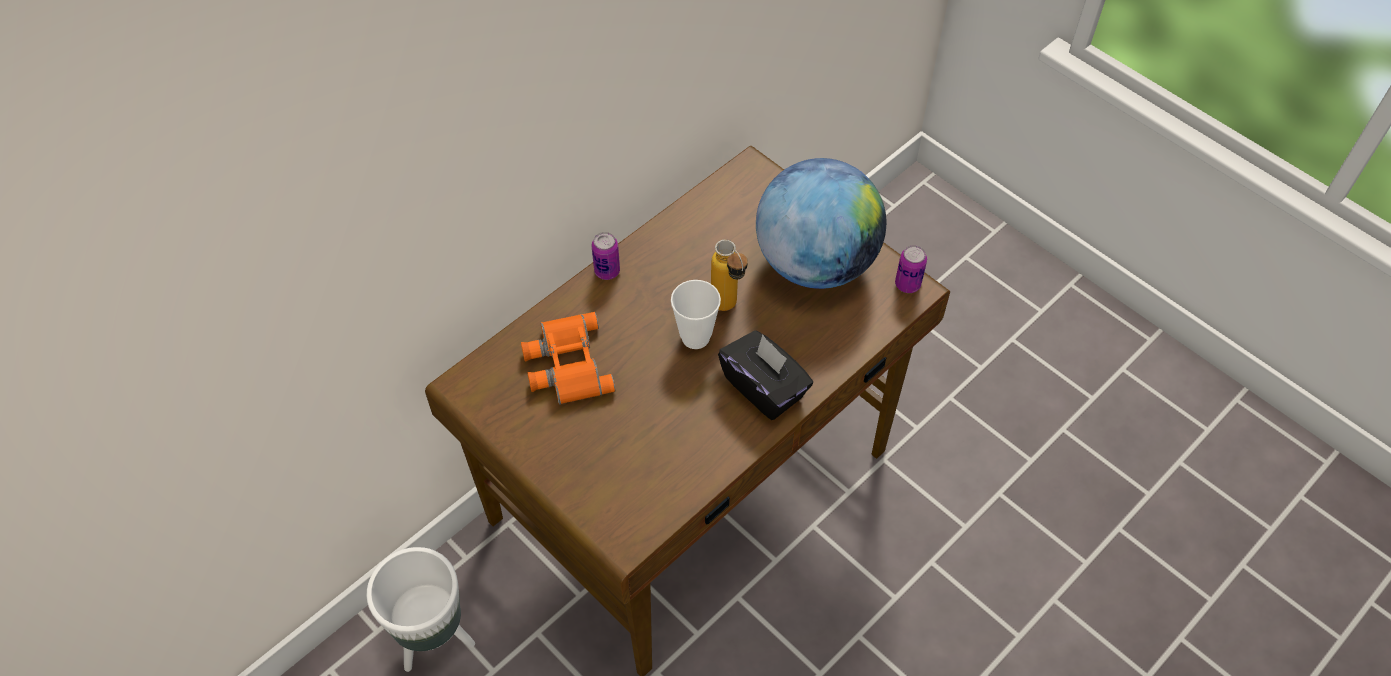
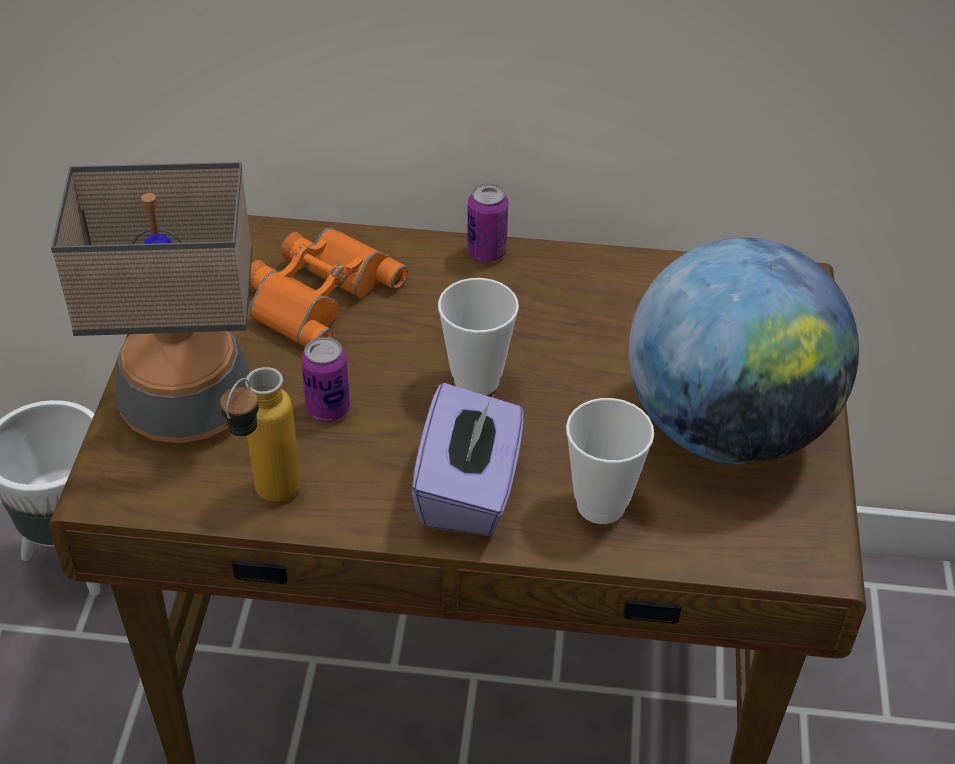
camera: 50 degrees right, 10 degrees down
(593, 471) = (186, 403): none -> table lamp
(728, 309) = (553, 386): bottle -> bottle (268, 500)
(764, 388) = (469, 490): black tissue box -> purple tissue box
(818, 343) = (601, 505): none -> cup
(907, 284) = (812, 545): can -> can (328, 409)

